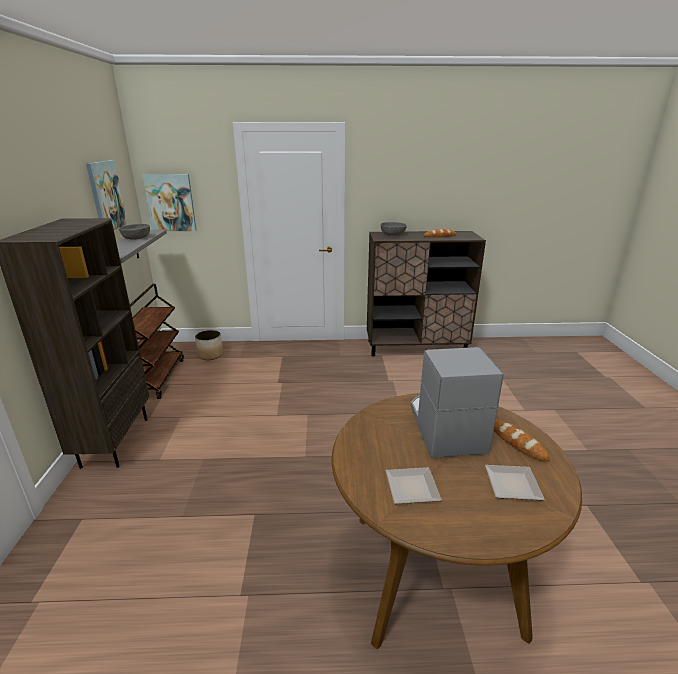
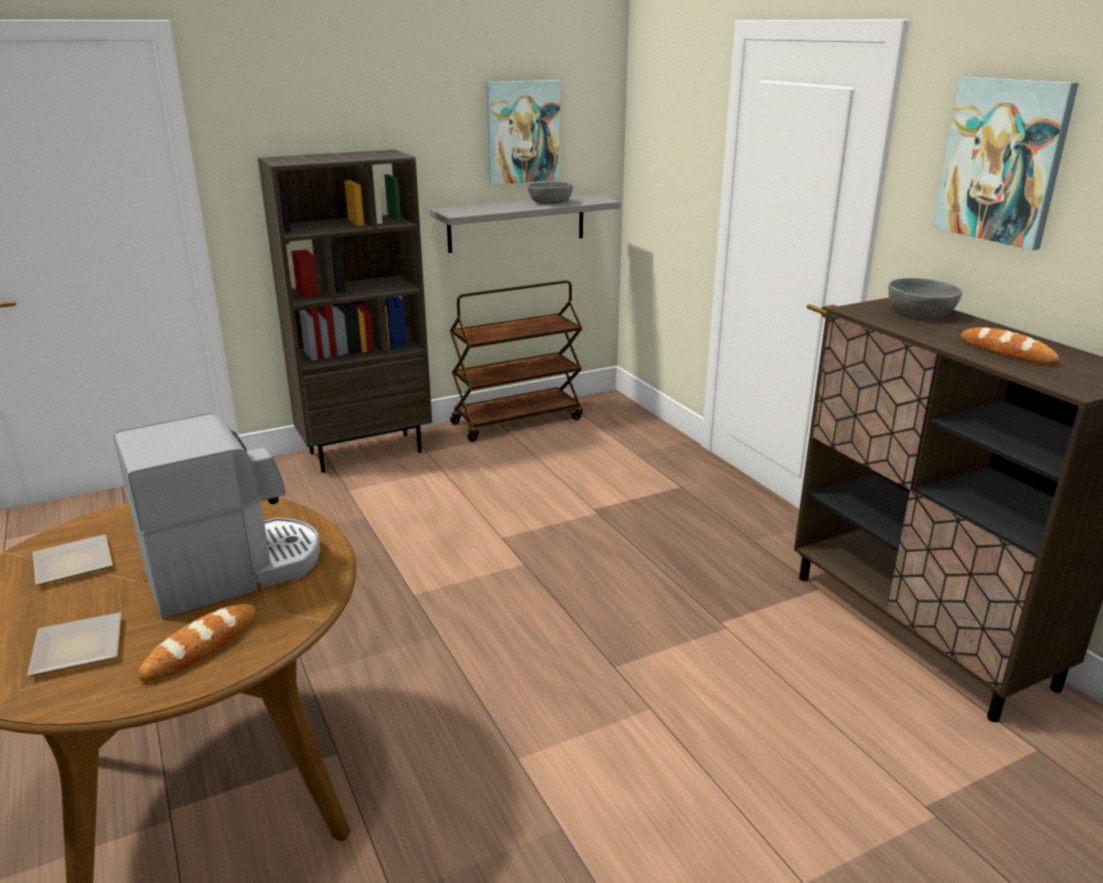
camera: 65 degrees right, 0 degrees up
(170, 203) = (651, 160): picture -> picture (1002, 161)
(210, 355) = (616, 431): planter -> none

